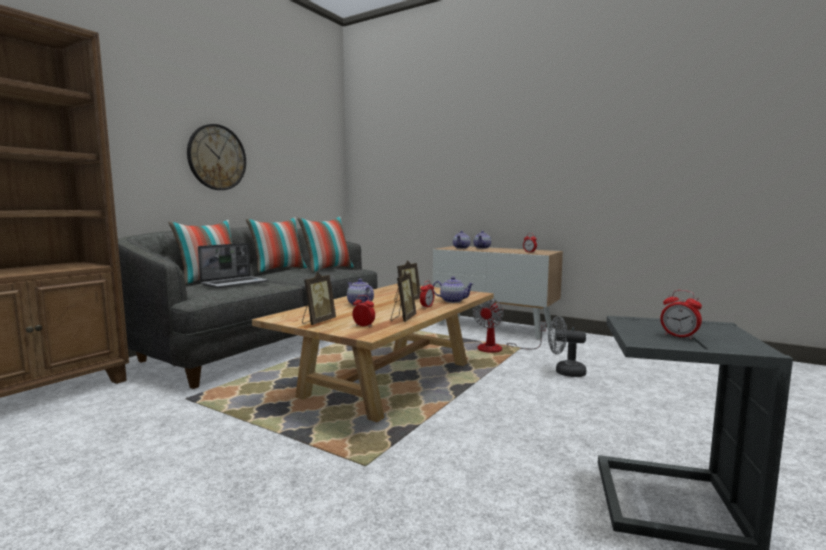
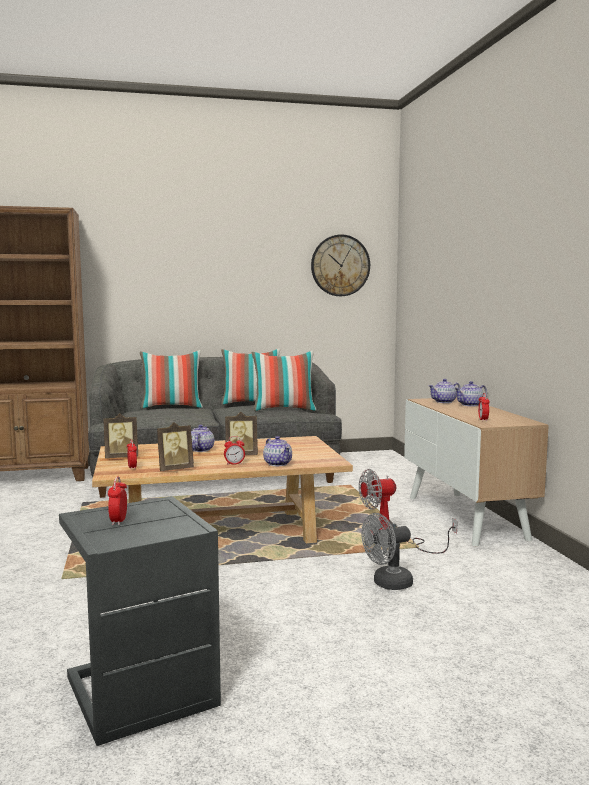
camera: 45 degrees right, 0 degrees up
(217, 157) = (212, 287): wall clock -> wall clock (340, 265)
(235, 283) = (165, 413): laptop -> none
(565, 372) = (387, 584): grey fan -> grey fan turned 90 degrees counterclockwise

